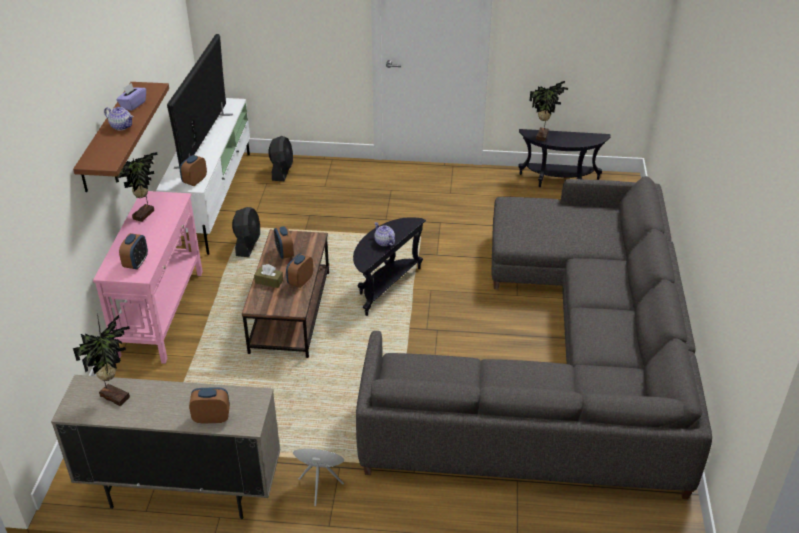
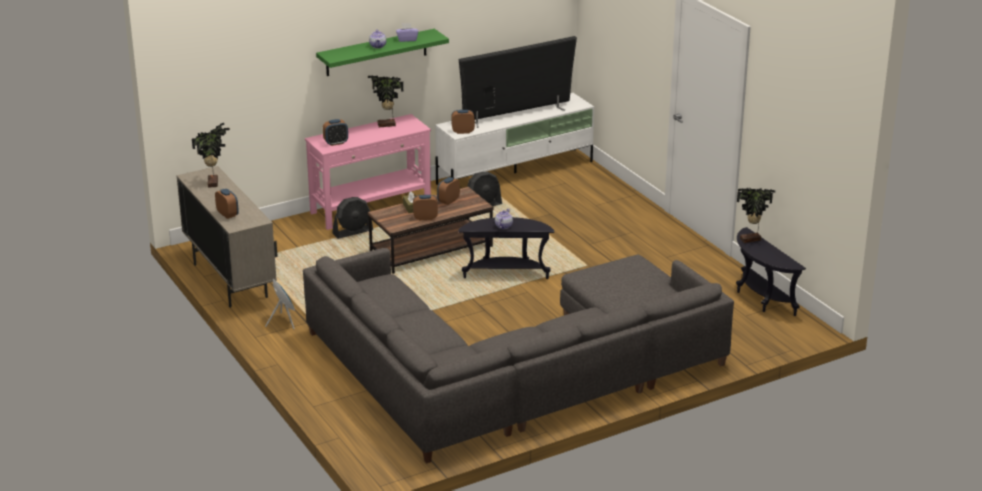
camera: 55 degrees right, 10 degrees down
(107, 137) = (376, 52): brown shelf -> green shelf
(282, 171) = (590, 182): black fan -> black fan (353, 232)

